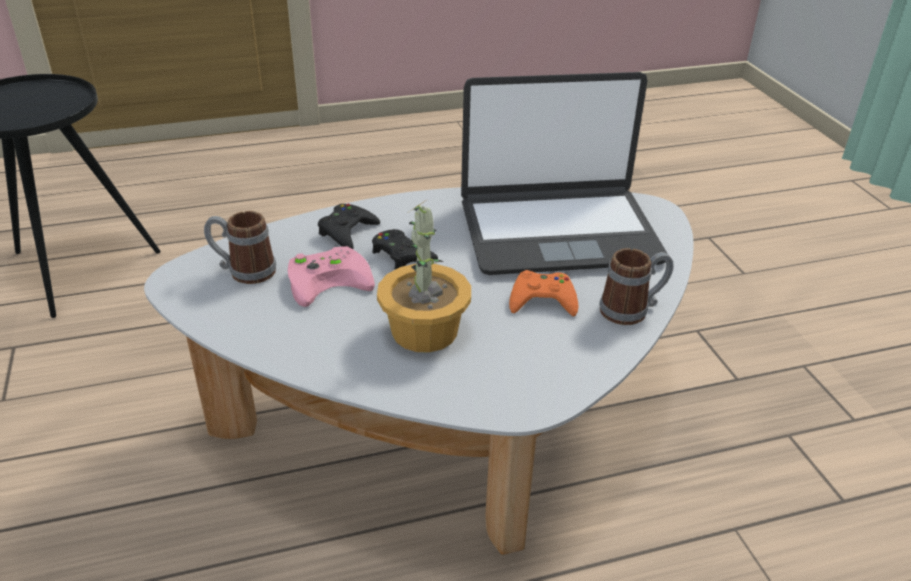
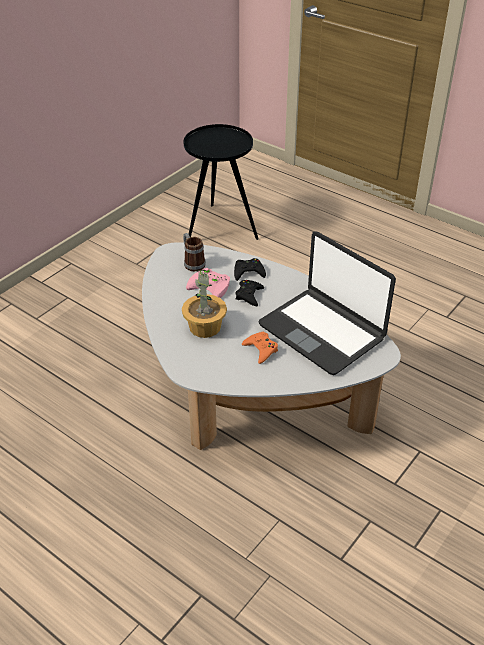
camera: 55 degrees right, 5 degrees up
(632, 310) = (283, 379): mug -> none

